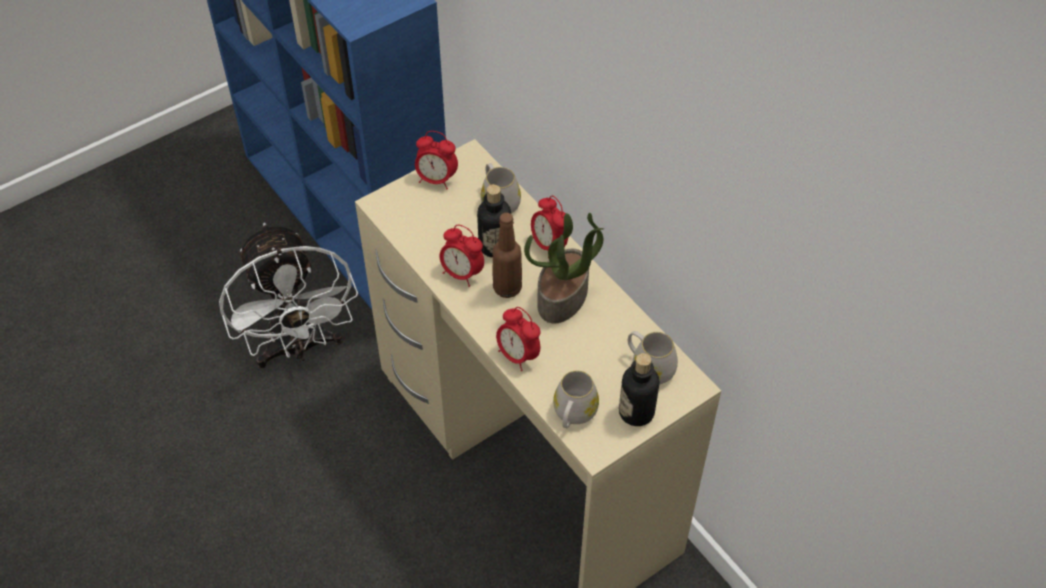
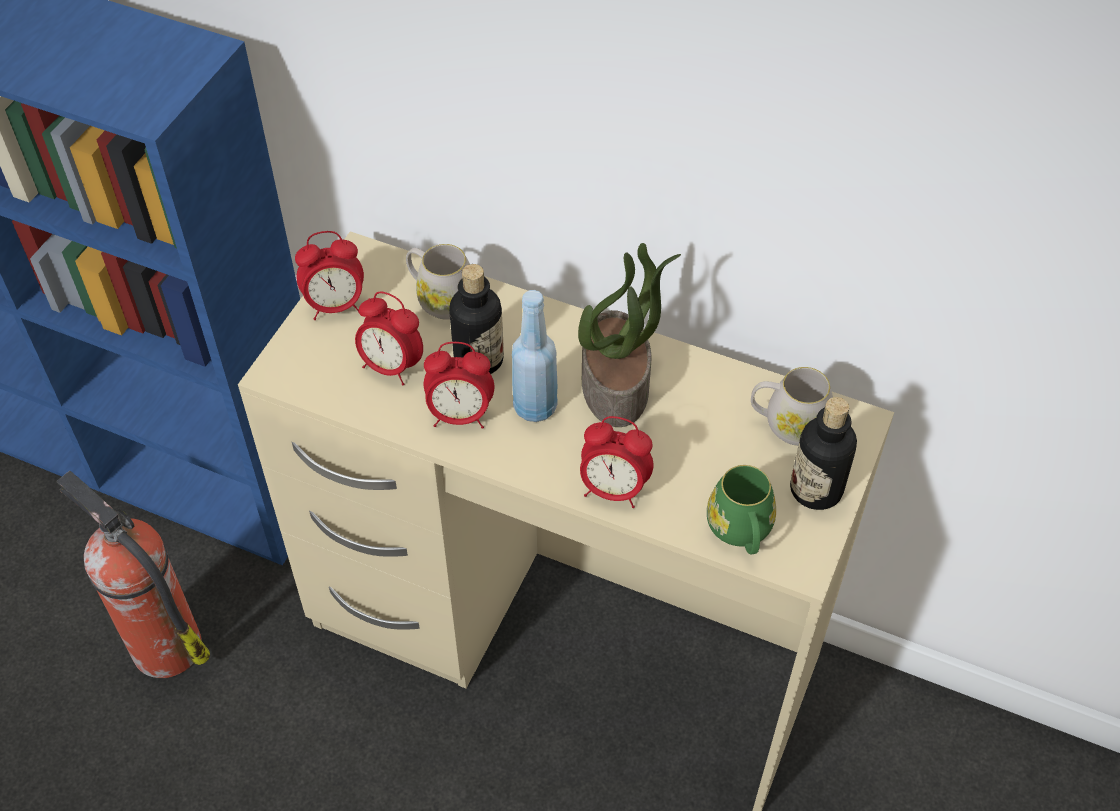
camera: 30 degrees left, 0 degrees up
(299, 348) = (164, 644): white fan -> fire extinguisher
(507, 288) = (535, 407): brown bottle -> blue bottle
(549, 244) = (548, 326): alarm clock -> alarm clock (391, 366)
(573, 414) = (741, 532): white mug -> green mug

